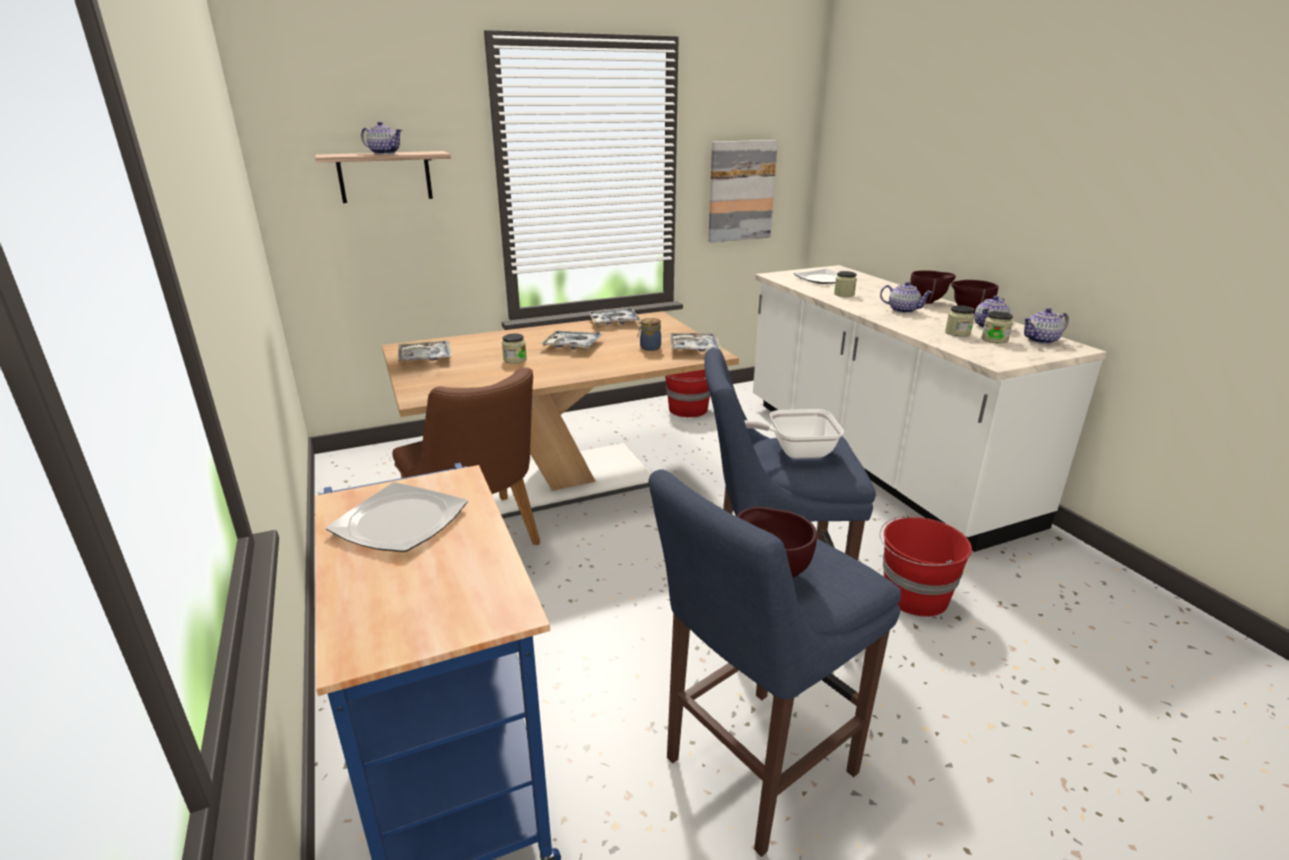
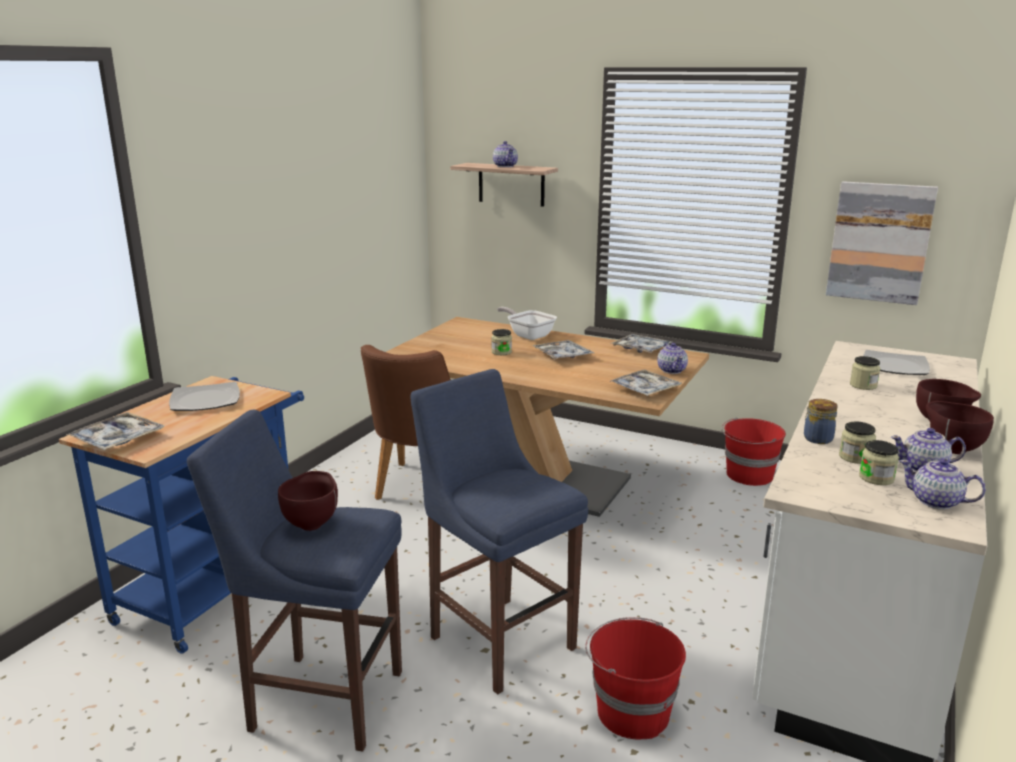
camera: 50 degrees right, 5 degrees down
(425, 358) = (457, 332): tray -> tray (117, 439)
(649, 347) = (611, 376): jar -> jar (816, 438)
(793, 451) = (508, 482): frying pan -> frying pan (528, 335)
(902, 310) = (875, 419): teapot -> teapot (672, 370)

